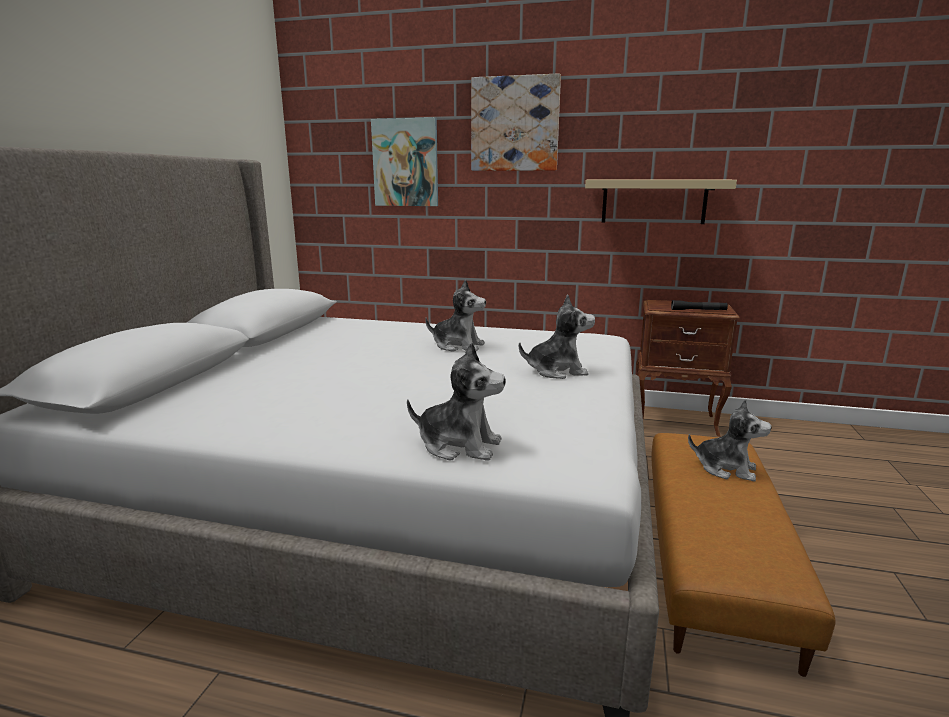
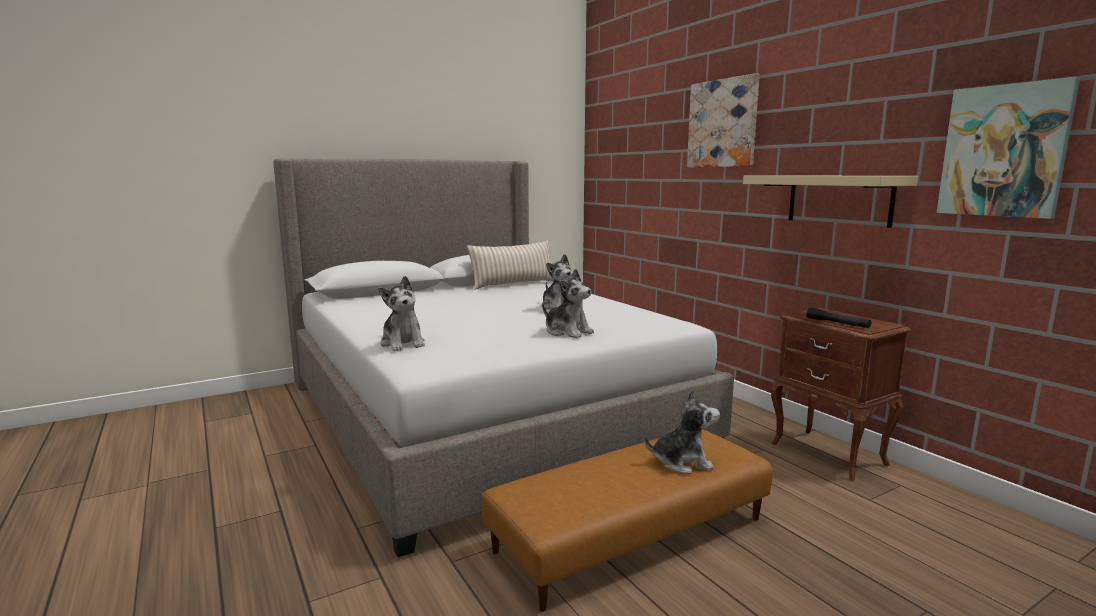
camera: 45 degrees right, 5 degrees down
(316, 329) = (513, 284): none -> beige pillow
(406, 163) = (648, 161): picture -> picture (1004, 151)
(726, 468) = (682, 462): plush toy -> plush toy turned 75 degrees counterclockwise

